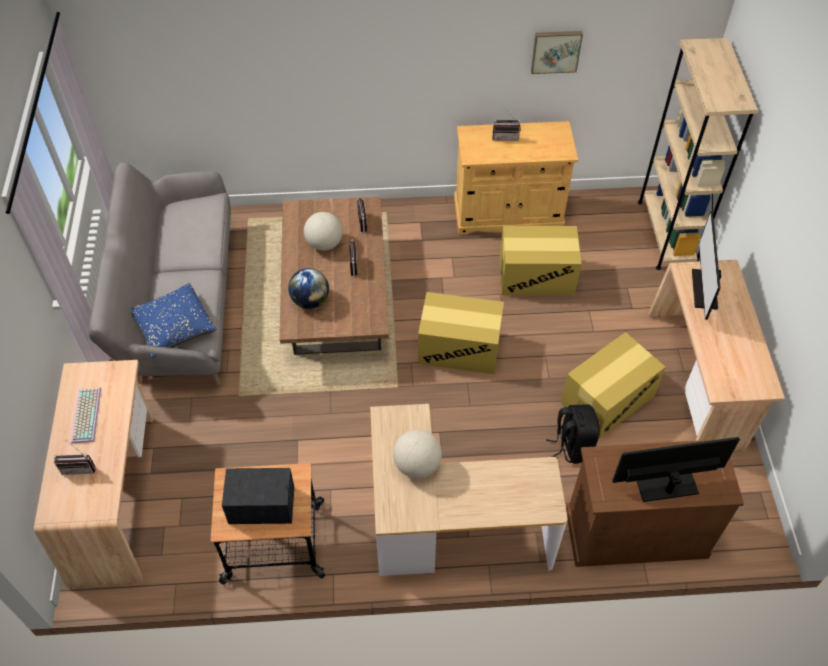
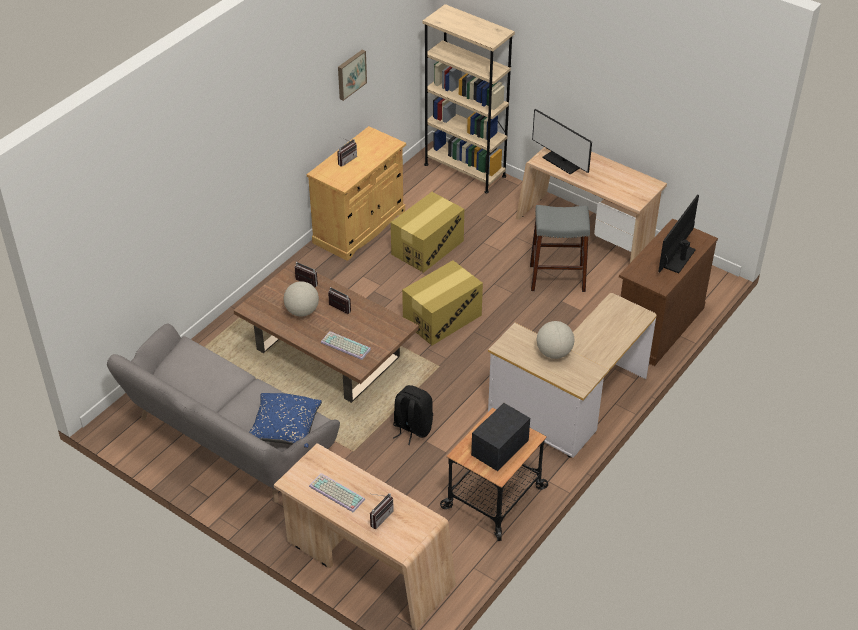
camera: 50 degrees left, 10 degrees down
(310, 300) = (344, 346): globe -> keyboard
(572, 445) = (572, 314): black backpack -> black backpack (412, 428)
(607, 399) = (557, 278): cardboard box -> grey stool

